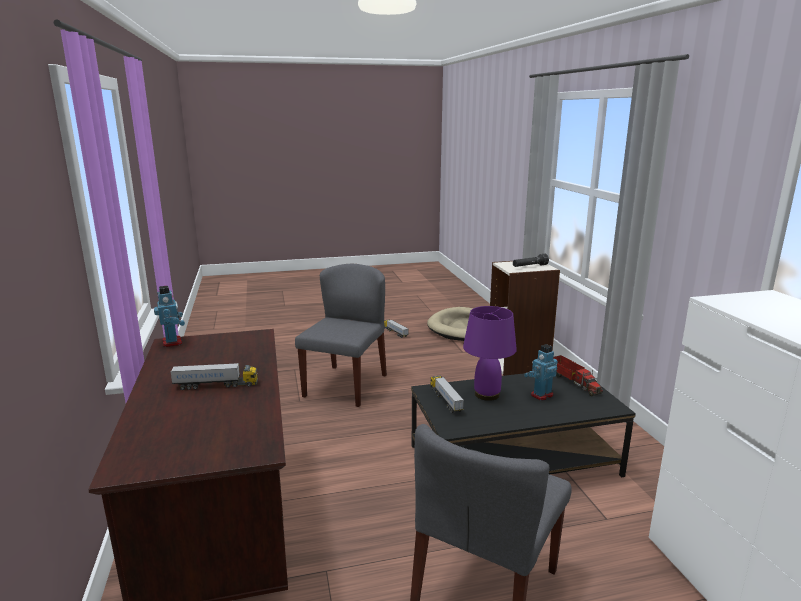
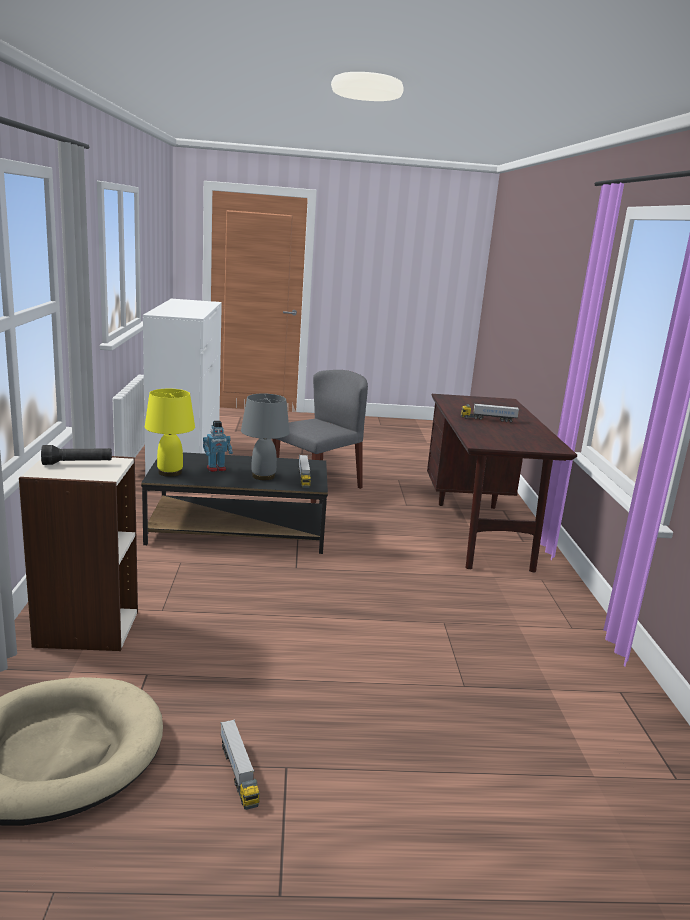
camera: 170 degrees left, 0 degrees up
(173, 342) = (554, 448): toy robot -> none
(345, 385) = (379, 637): grey chair -> none
(487, 394) = (263, 476): purple table lamp -> grey table lamp
(573, 382) = (170, 472): toy truck -> yellow table lamp

